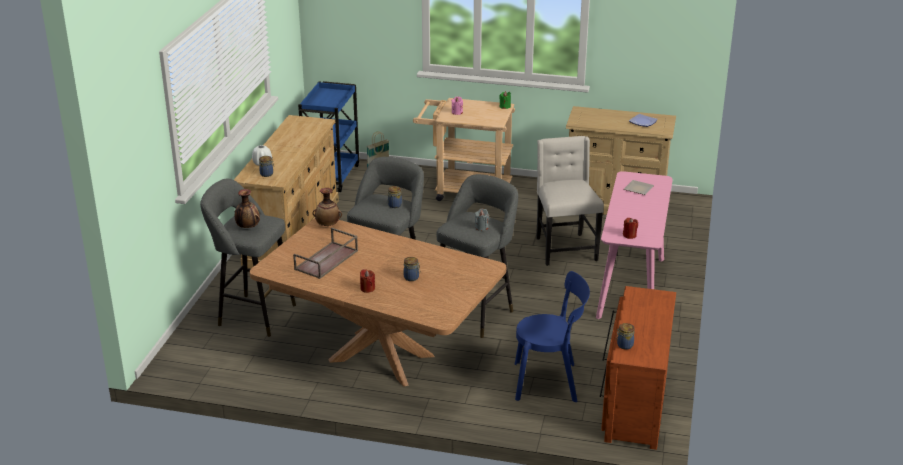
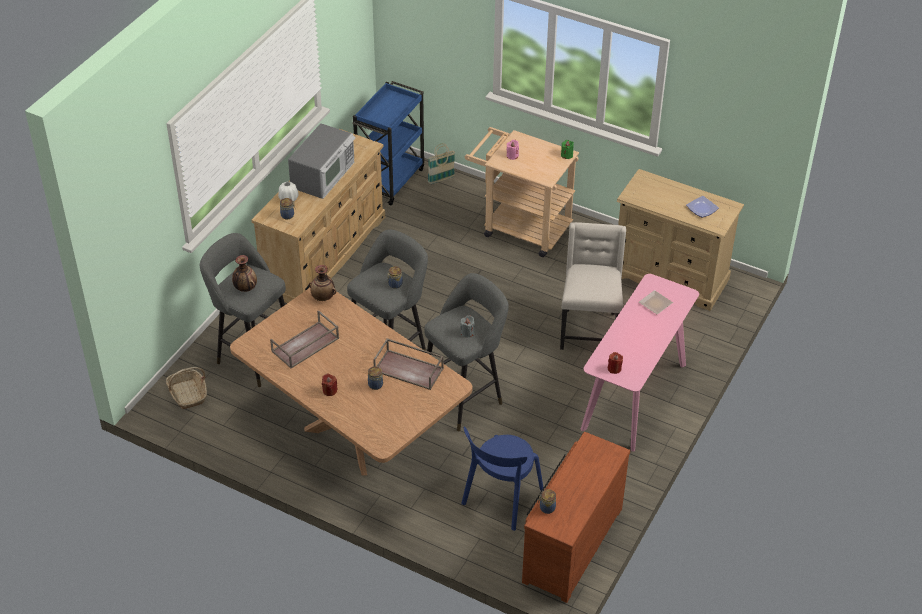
camera: 15 degrees right, 15 degrees up
(197, 353) = (188, 394): none -> basket
(289, 144) = (324, 175): none -> microwave
(439, 262) = (409, 369): none -> brown tray
(549, 382) = (500, 500): blue chair -> blue chair turned 105 degrees clockwise

